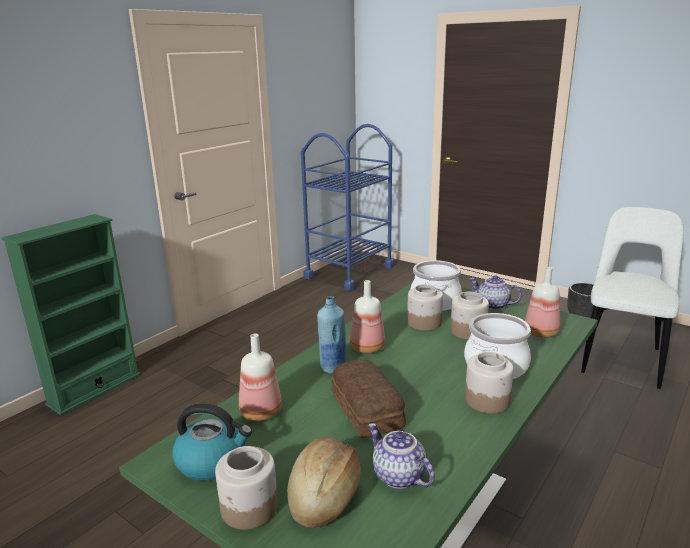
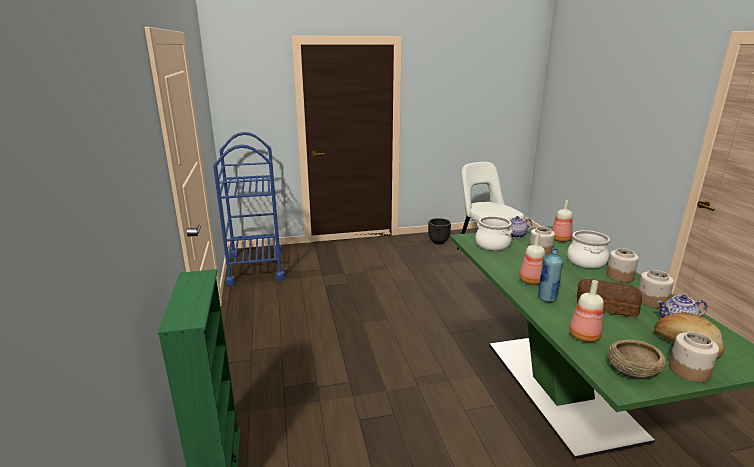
camera: 50 degrees left, 0 degrees up
(212, 461) = (632, 368): kettle -> beige bowl
(423, 322) = (516, 257): jar -> jar (651, 301)

